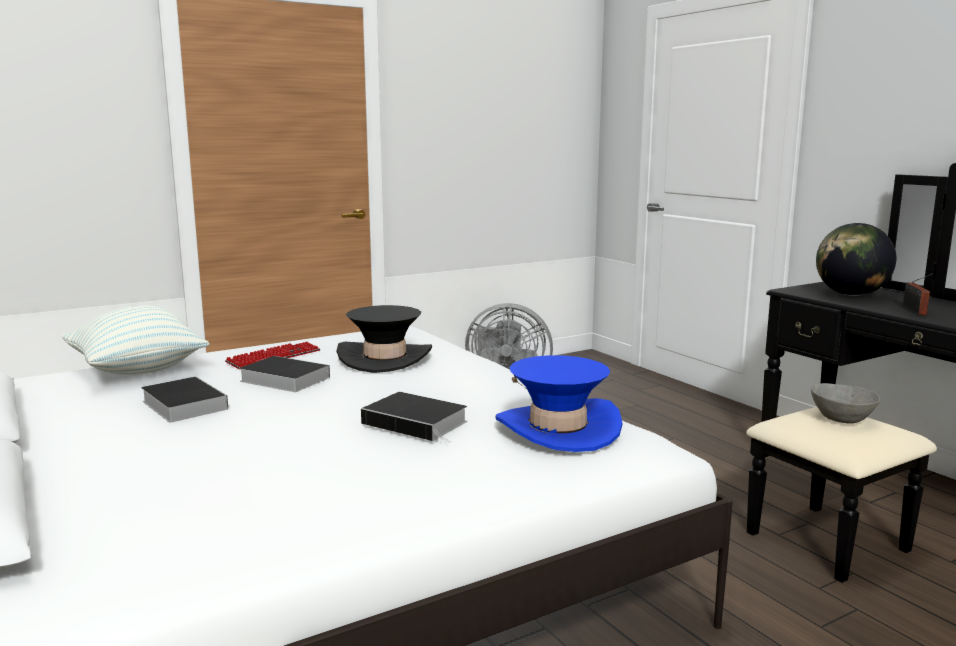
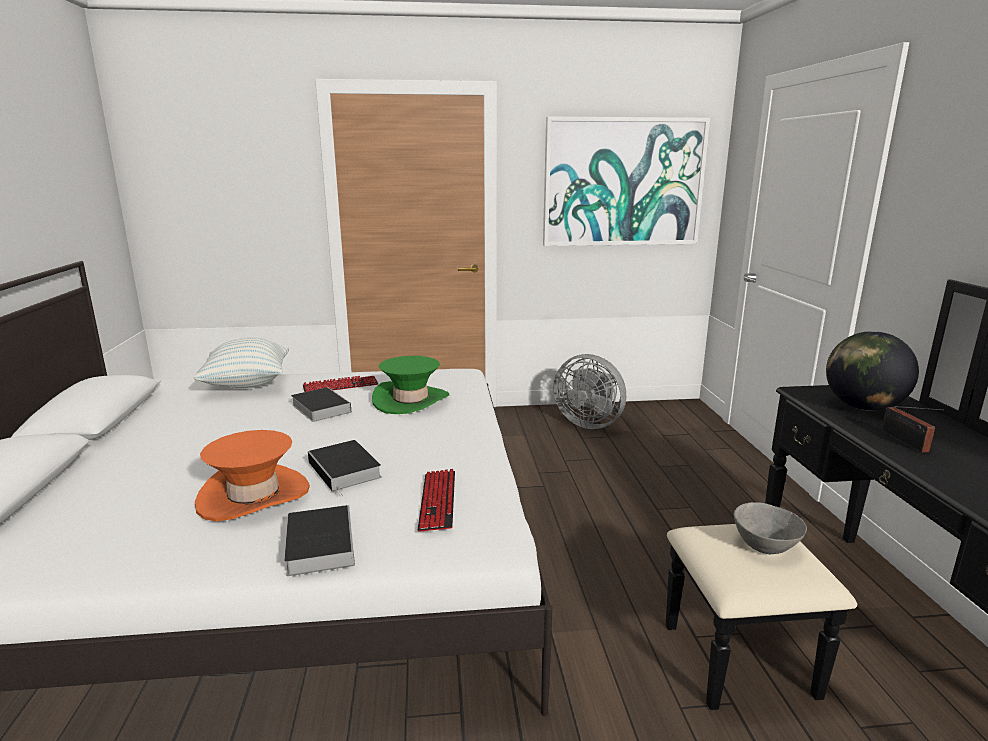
camera: 25 degrees right, 5 degrees up
(182, 404) = (234, 419): book -> book (319, 543)
(341, 462) = (254, 495): none -> orange hat
(385, 358) = (411, 400): black hat -> green hat
(509, 113) = (623, 182): none -> picture
(557, 428) = (437, 501): blue hat -> keyboard
(914, 310) = (905, 442): radio -> radio turned 45 degrees counterclockwise

